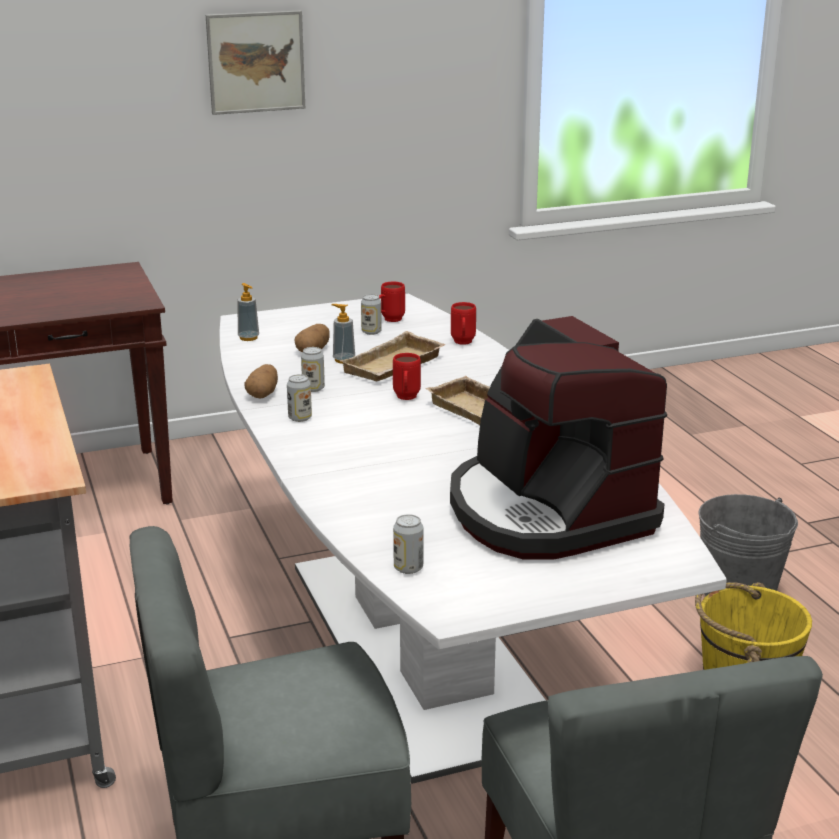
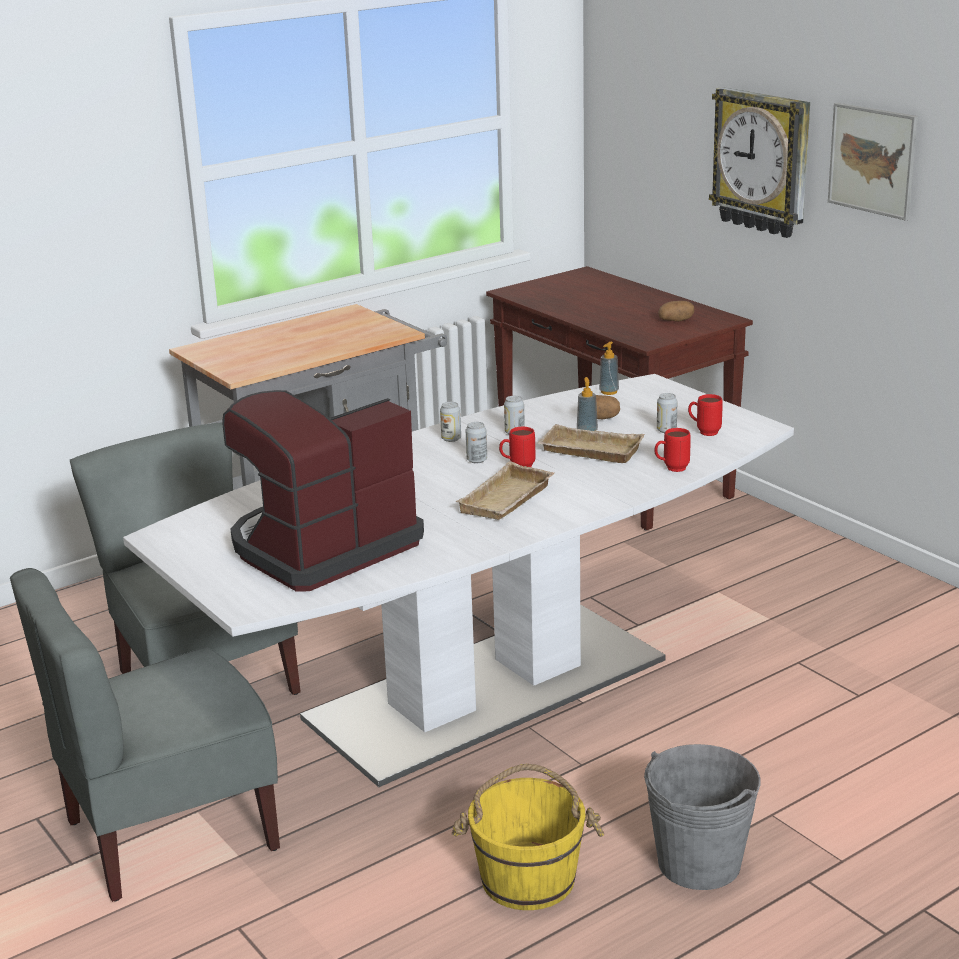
camera: 75 degrees right, 0 degrees up
(115, 95) = (762, 162): none -> wall clock
(263, 394) = (490, 419): potato -> potato (676, 320)
(408, 568) = (214, 513): can -> can (477, 460)

